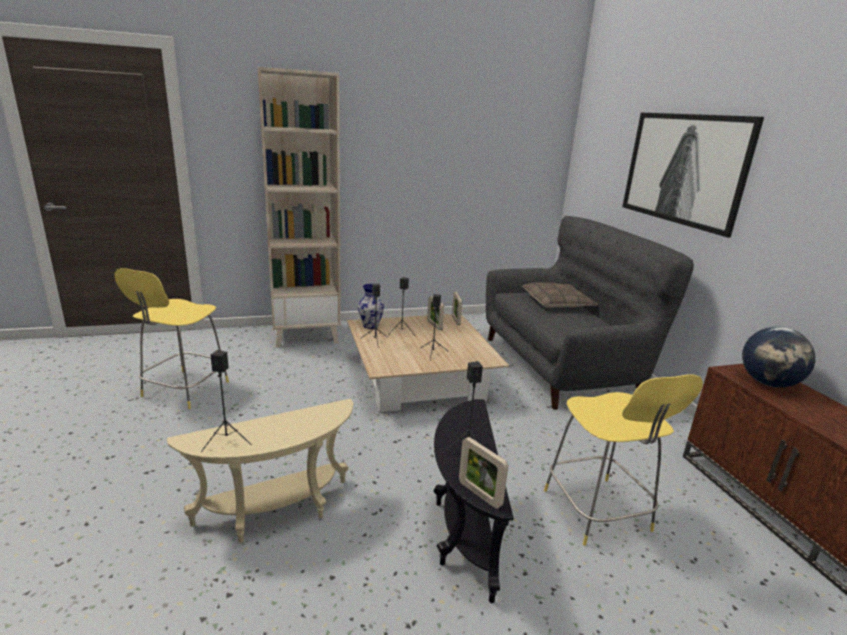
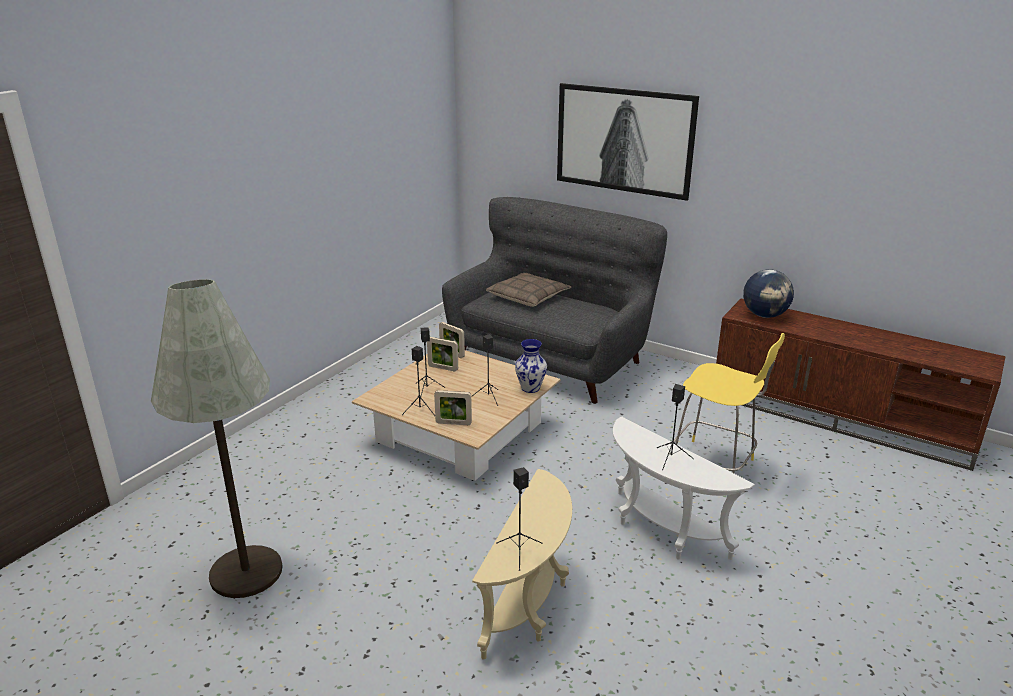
camera: 40 degrees left, 5 degrees up
(183, 390) = (246, 572): yellow stool -> grey floor lamp
(306, 335) = (267, 443): beige bookcase -> none
(370, 325) = (386, 396): vase -> vase (530, 388)
(462, 532) = (662, 531): black side table -> white side table
(479, 494) = (720, 482): picture frame -> picture frame (453, 423)

